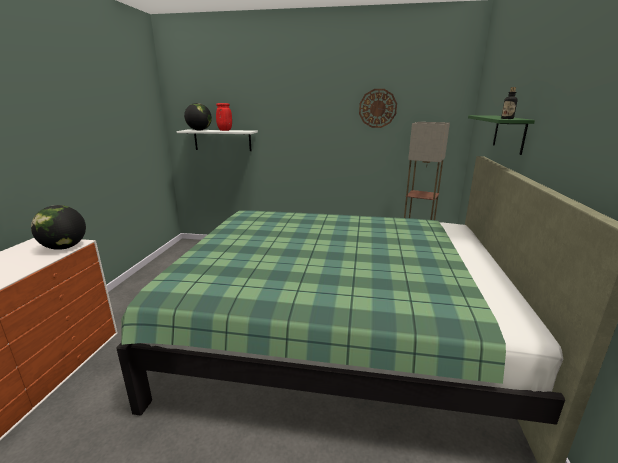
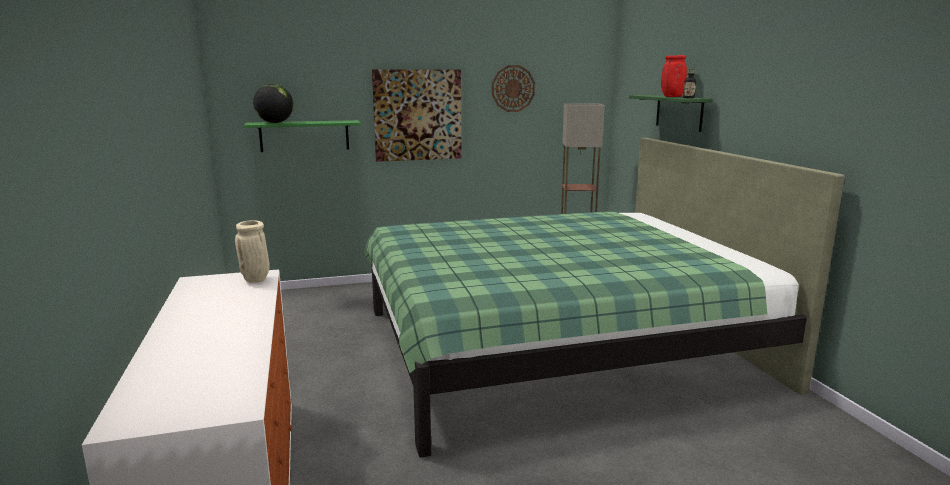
camera: 25 degrees left, 5 degrees down
(65, 247) = (256, 280): globe -> beige vase
(222, 140) = (304, 136): white shelf -> green shelf
(224, 130) = (314, 121): red vase -> red vase (672, 97)
(300, 128) = (417, 115): none -> picture

